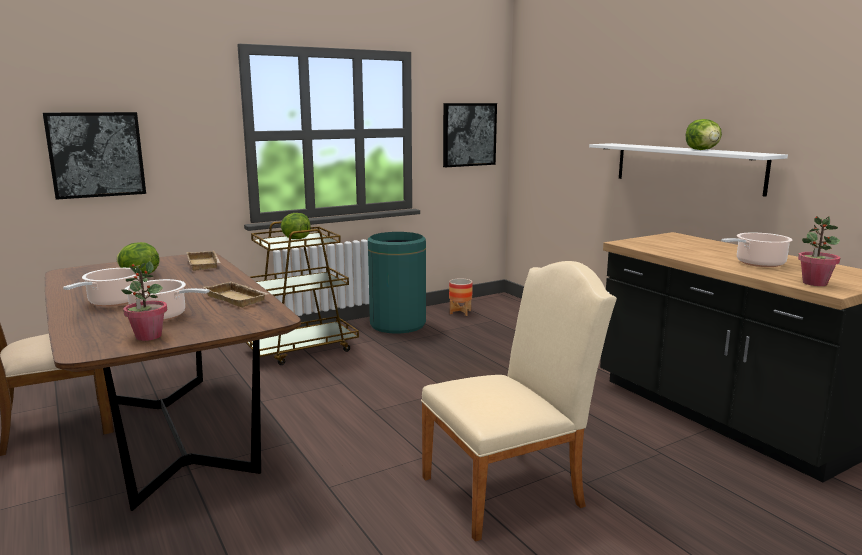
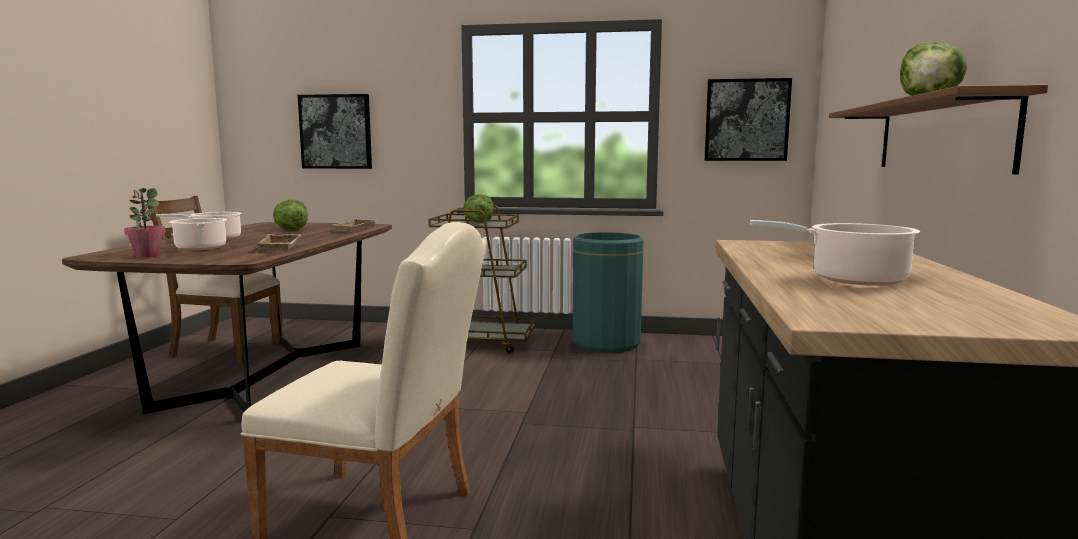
camera: 40 degrees right, 5 degrees down
(460, 312) = (699, 347): planter -> none
(686, 167) = (939, 136): white shelf -> brown shelf
(814, 283) = (838, 308): potted plant -> none

